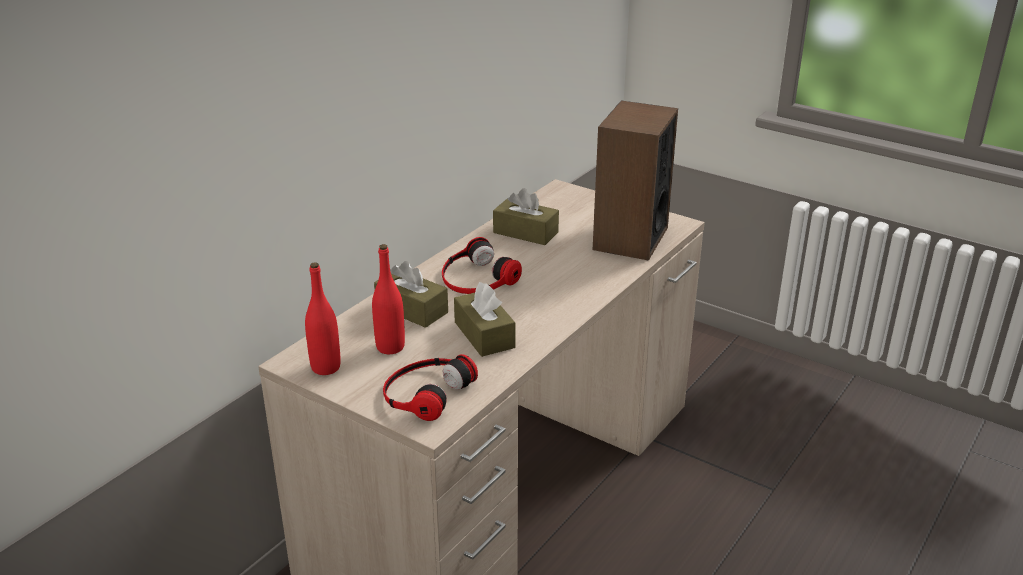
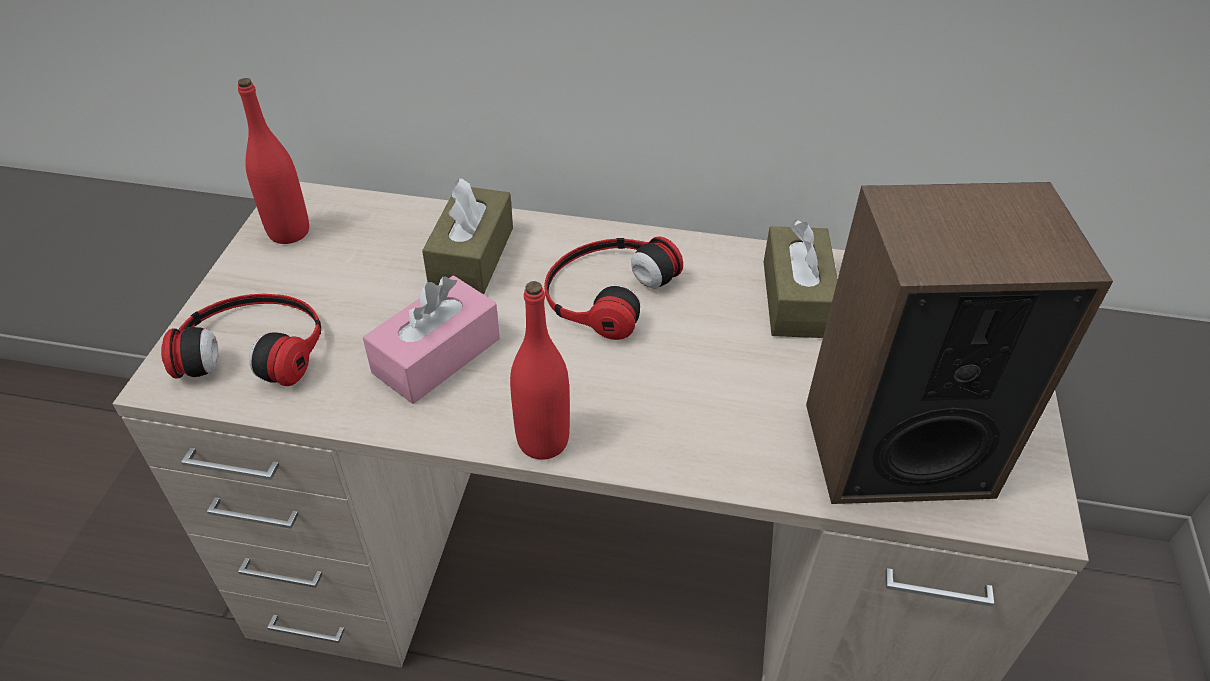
camera: 65 degrees right, 15 degrees up
(390, 347) = (361, 271): red bottle -> red bottle (543, 441)
(484, 335) = (437, 356): brown tissue box -> pink tissue box

